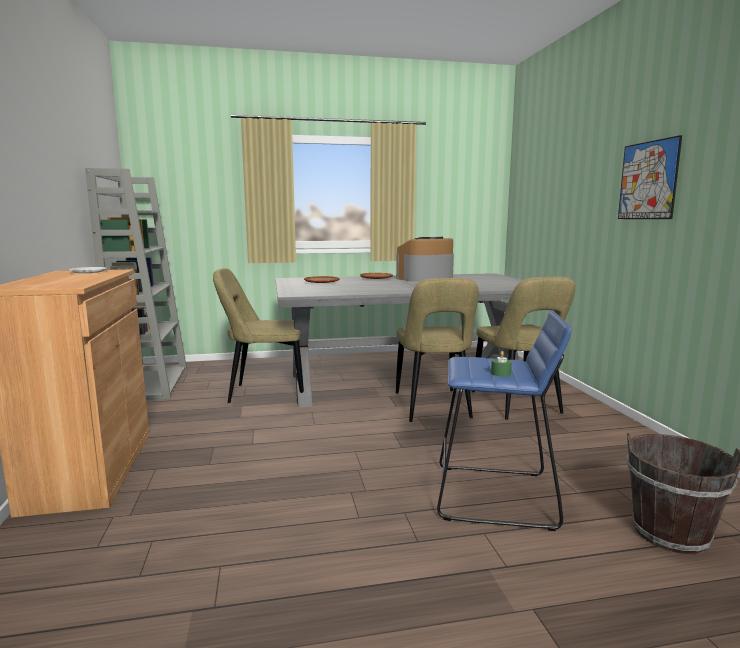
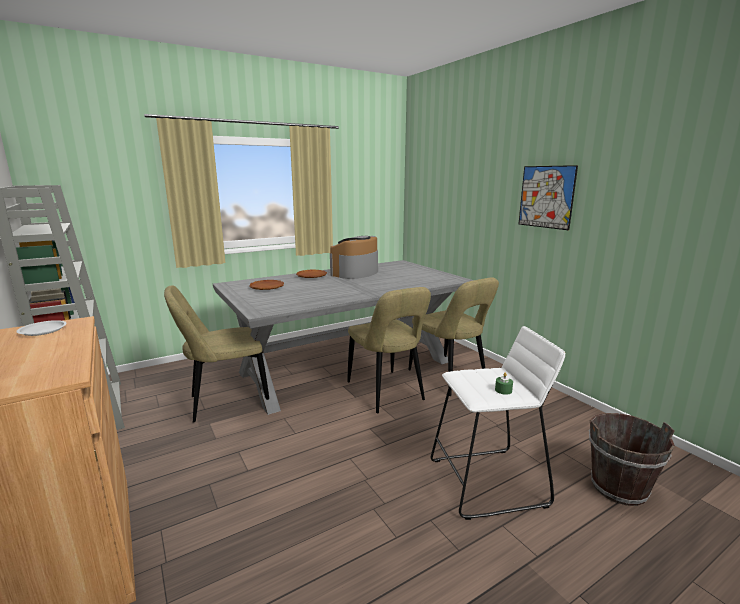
camera: 20 degrees left, 5 degrees up
(494, 496) = (487, 482): blue stool -> white stool

